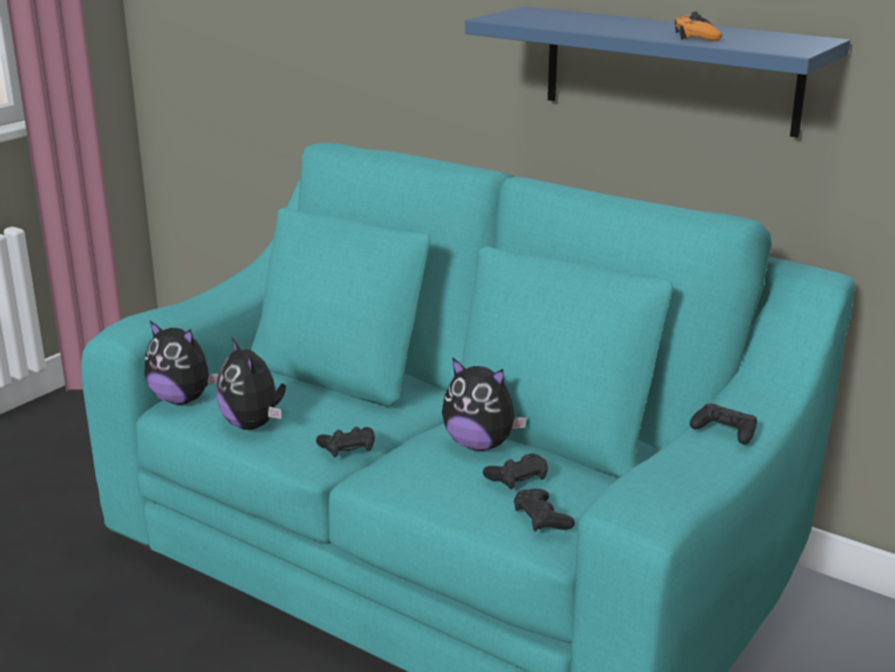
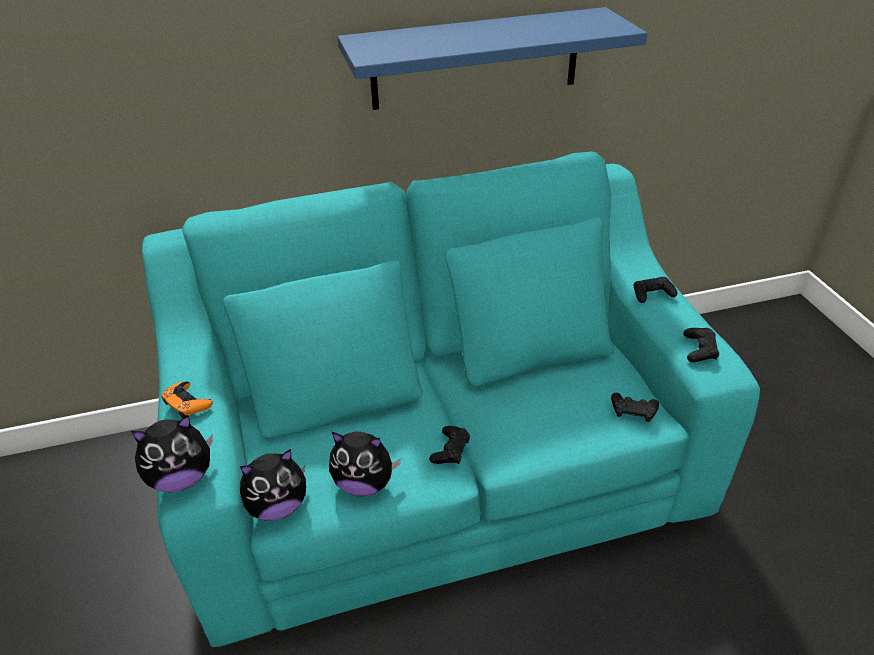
camera: 50 degrees left, 15 degrees up
(480, 444) = (528, 389): plush toy -> plush toy (182, 478)
(517, 477) = (583, 395): black game controller -> black game controller (699, 349)
(696, 36) = (541, 32): orange game controller -> orange game controller (187, 403)

